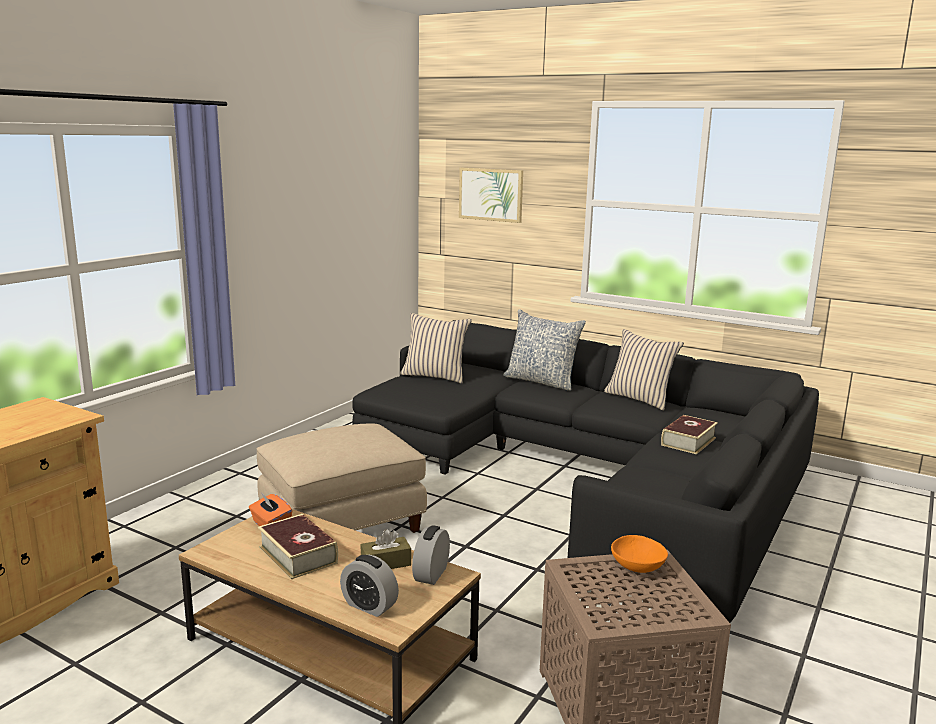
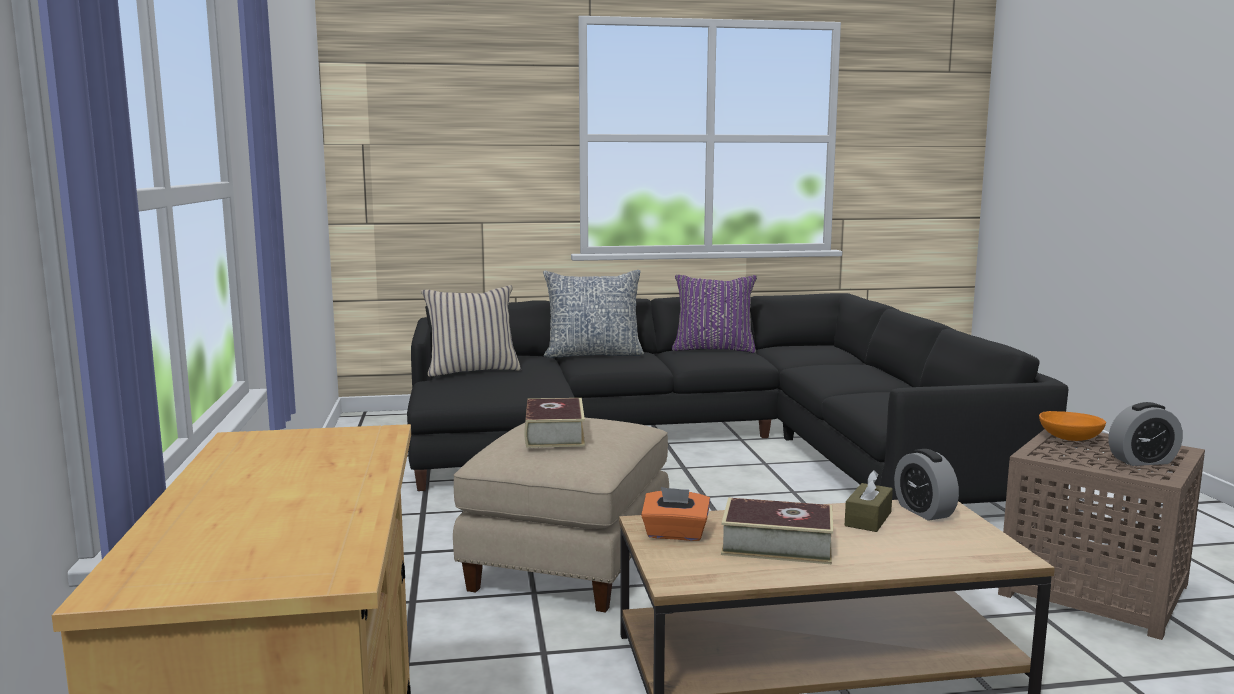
camera: 40 degrees left, 5 degrees down
(369, 606) = (952, 552): alarm clock -> alarm clock (1142, 461)
(491, 194) = (445, 135): picture -> none
(640, 399) = (714, 349): beige pillow -> purple pillow
(688, 441) = (834, 367): book -> book (554, 434)

